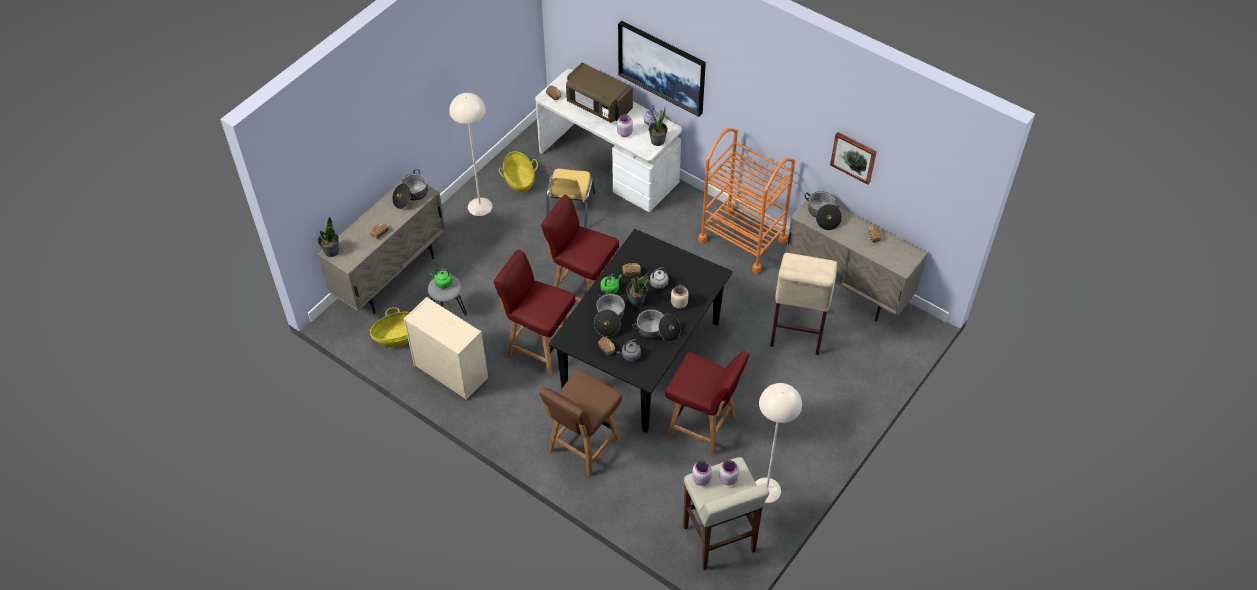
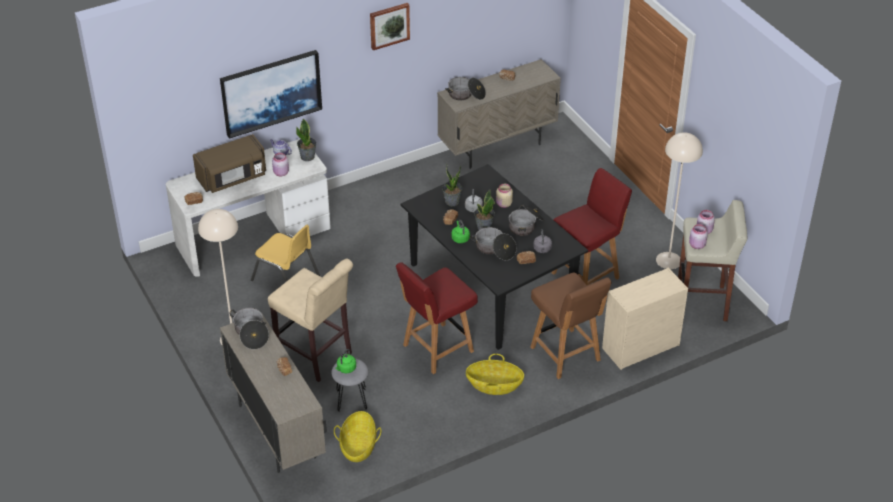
camera: 65 degrees left, 10 degrees down
(331, 251) = (282, 412): potted plant -> potted plant (452, 202)
(450, 371) = (425, 420): beige dresser -> beige dresser (640, 347)
(519, 179) = (220, 301): basket -> basket (494, 385)
(582, 291) = (392, 301): red chair -> none
(742, 240) = (404, 185): orange cart -> none
(797, 332) = (523, 189): beige stool -> beige stool (317, 357)
(854, 157) = (466, 26): picture -> picture (389, 25)

